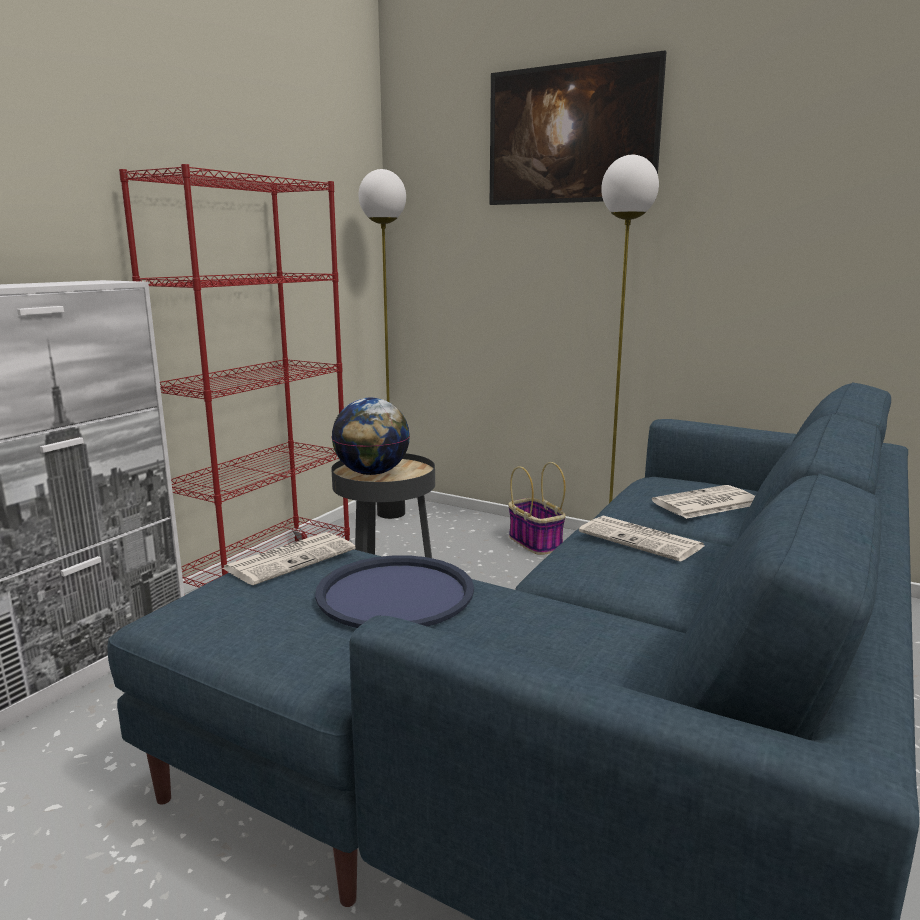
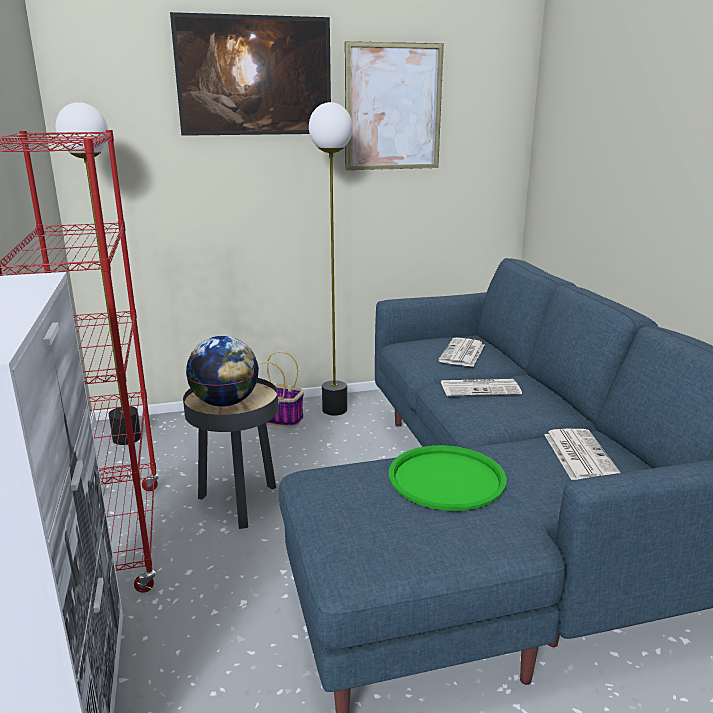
camera: 45 degrees left, 5 degrees up
(291, 558) = (334, 489): newspaper -> newspaper (579, 455)
(395, 594) = (446, 478): blue tray -> green tray
(748, 161) = (393, 107): none -> picture

